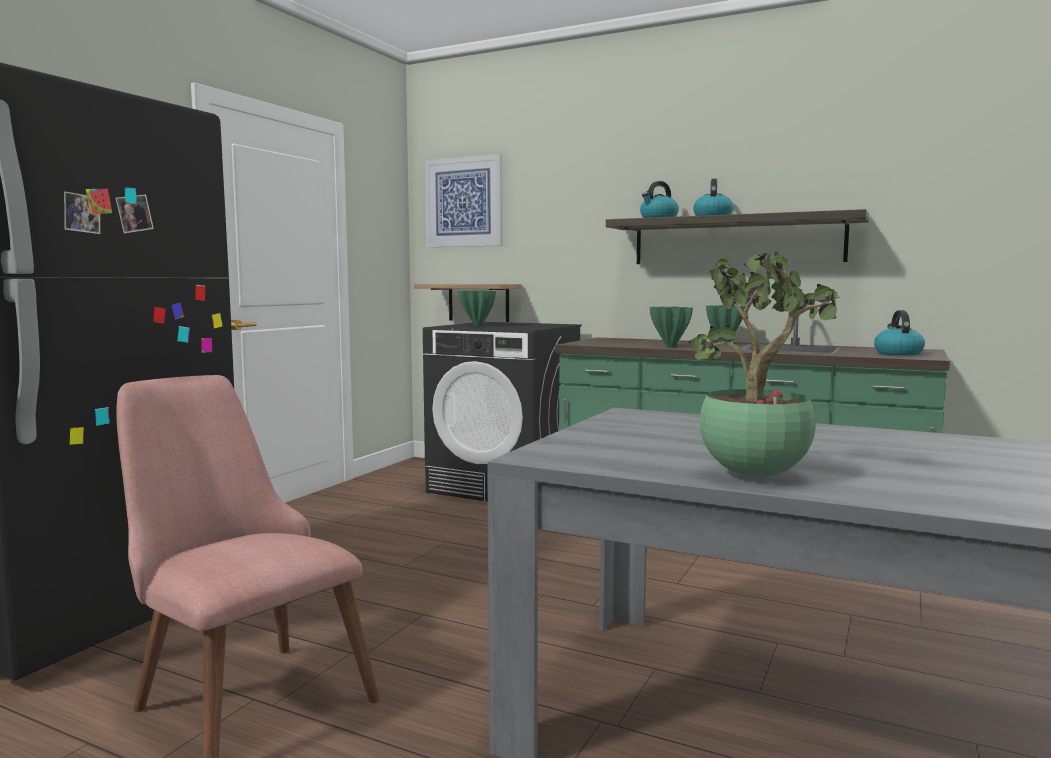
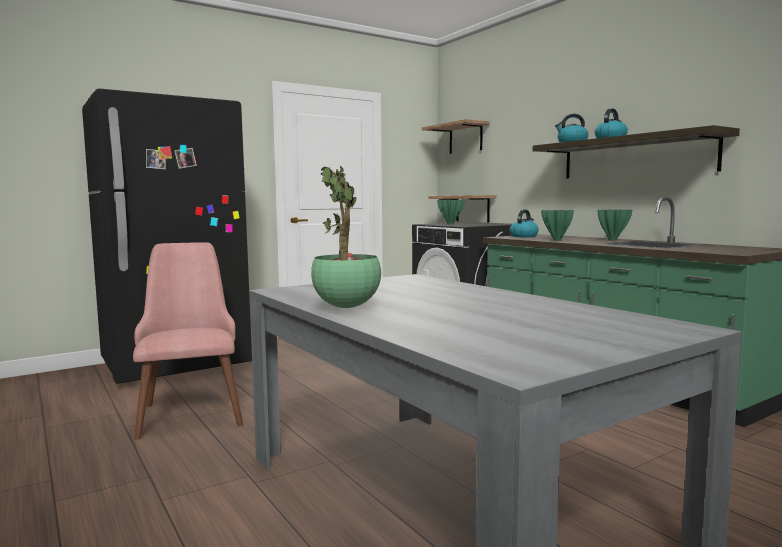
camera: 30 degrees right, 0 degrees up
(464, 202) = (465, 138): picture -> shelf
(897, 353) = (727, 250): kettle -> kettle (524, 236)

